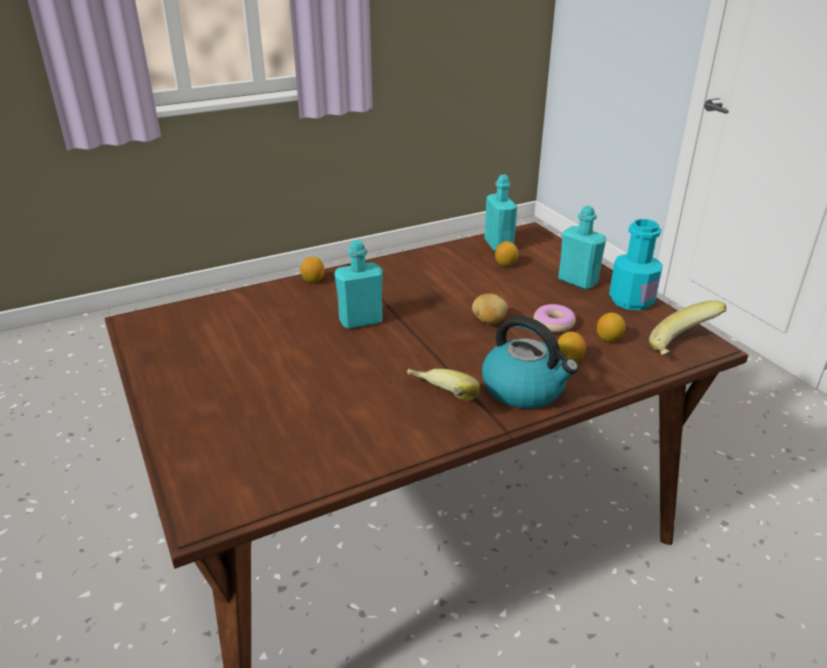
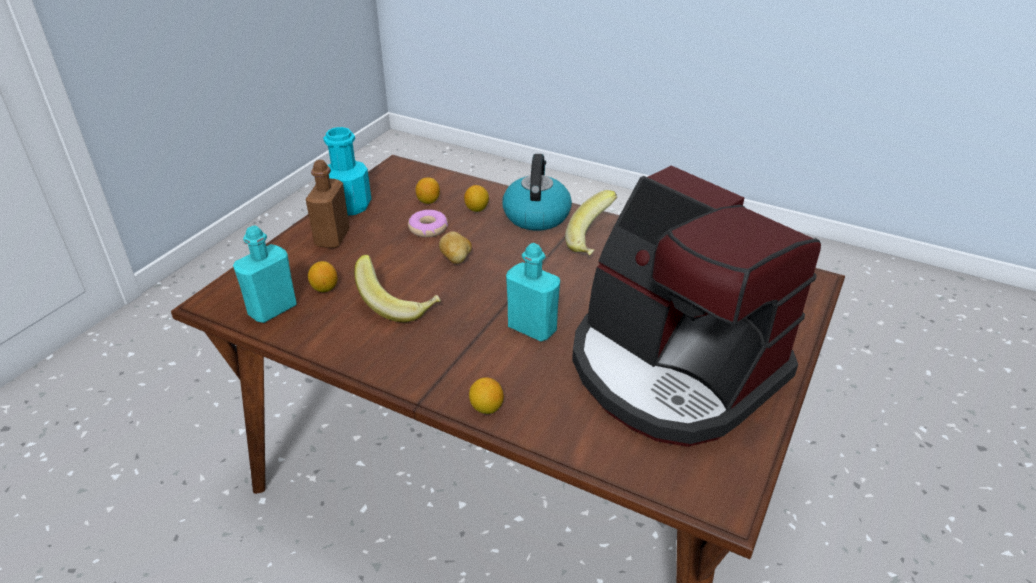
camera: 125 degrees left, 5 degrees up
(238, 357) = (672, 370): none -> coffee machine
(577, 281) = (332, 238): turquoise bottle -> brown bottle
(682, 348) = (411, 173): banana -> banana (399, 304)

